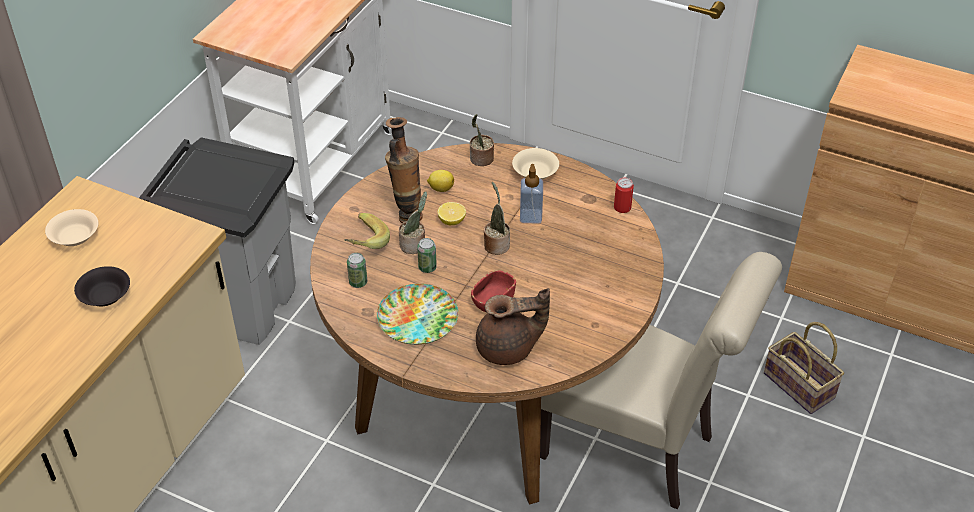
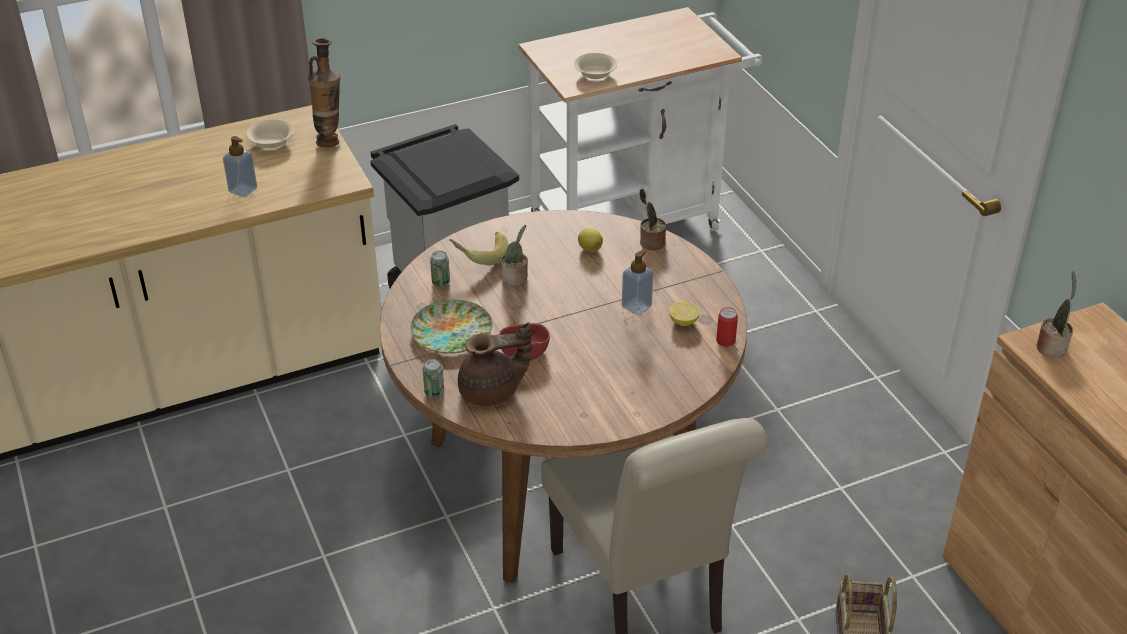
camera: 40 degrees right, 5 degrees down
(104, 295) = (243, 190): black bowl -> soap dispenser
(406, 214) = (539, 253): vase -> vase (330, 140)
(427, 267) = (505, 300): can -> can (434, 392)
(452, 221) = (567, 276): lemon -> lemon (683, 322)
(496, 244) = (581, 312): potted plant -> potted plant (1052, 346)
(508, 349) = (492, 392): brown teapot -> brown teapot turned 45 degrees counterclockwise
(534, 173) = (683, 275): beige bowl -> beige bowl (594, 74)

